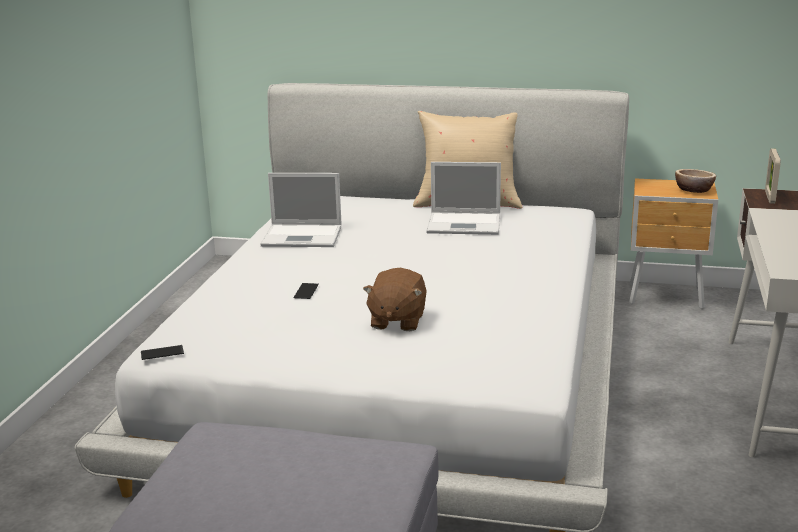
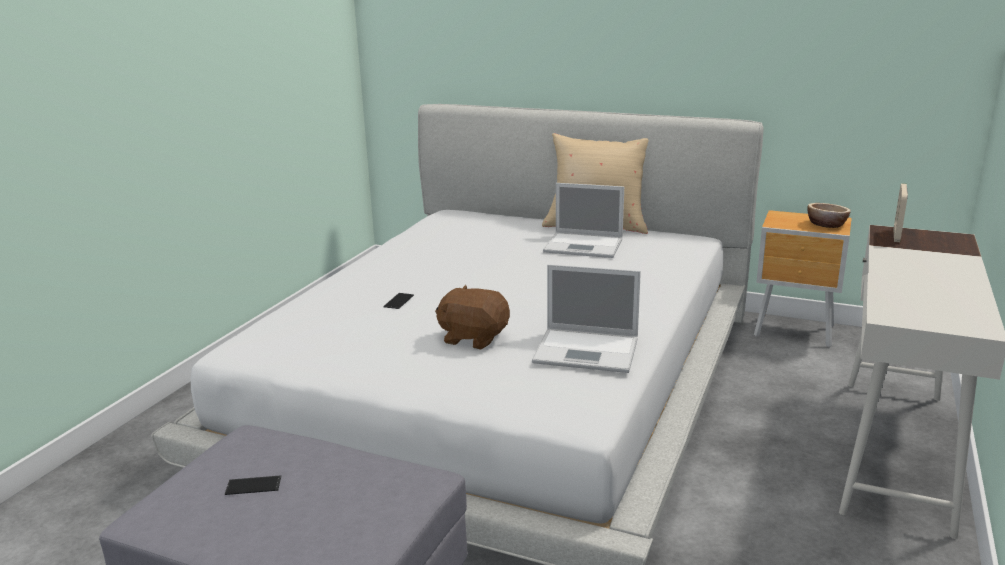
camera: 10 degrees right, 0 degrees up
(162, 353) = (236, 351): phone -> phone (253, 485)
(304, 236) = (425, 248): laptop -> laptop (588, 351)
(397, 321) = (474, 338): brown plush toy -> brown plush toy turned 90 degrees clockwise

